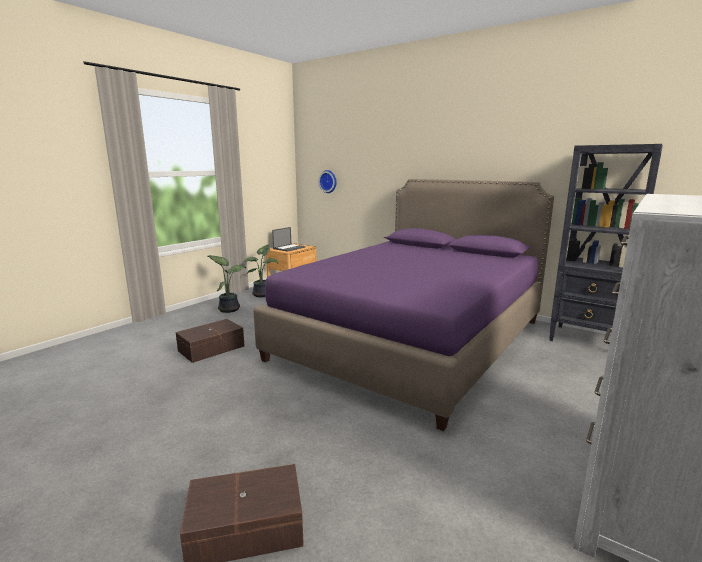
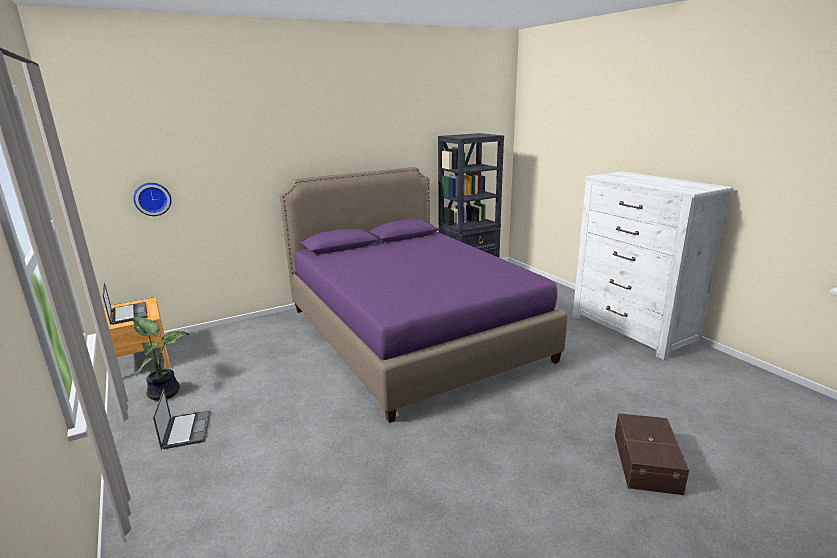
camera: 65 degrees left, 5 degrees up
(210, 348) = (319, 458): brown storage box -> none
(229, 309) = (186, 429): potted plant -> laptop

